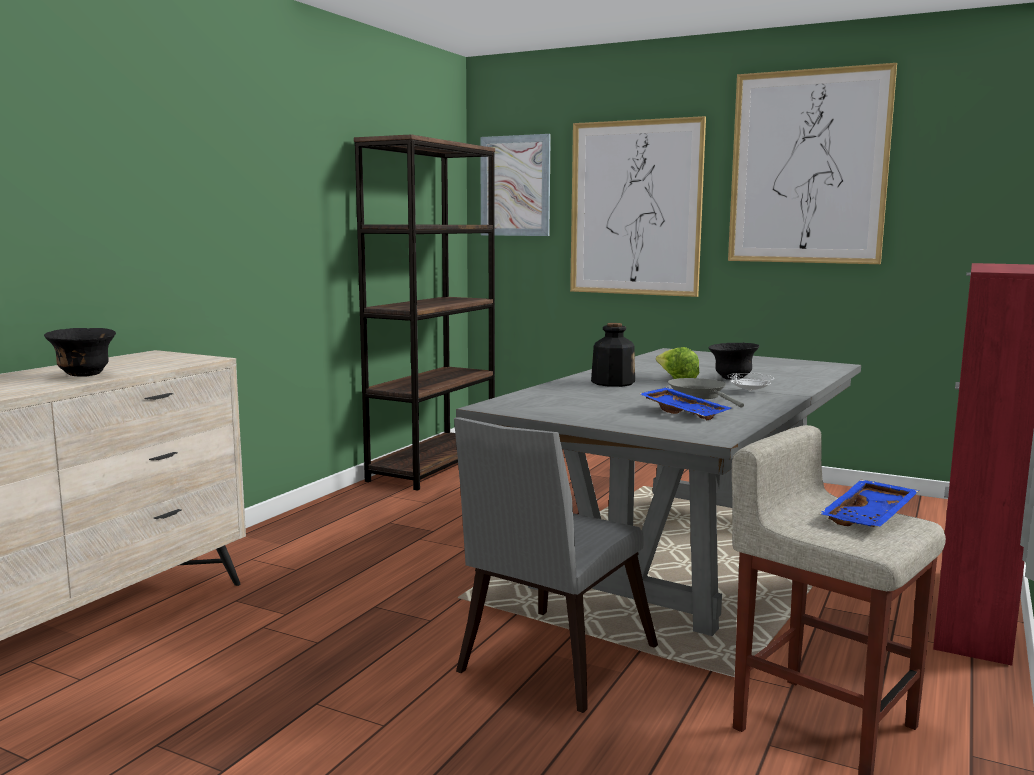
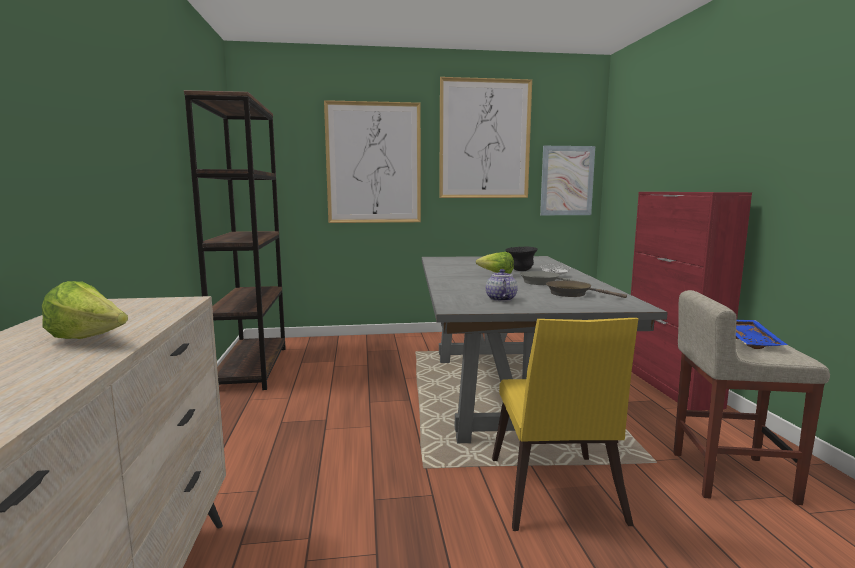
camera: 35 degrees left, 0 degrees up
(84, 375) = (89, 340): black bowl -> lettuce
(515, 186) = (276, 145): picture -> picture (567, 181)
(549, 663) = (555, 496): grey chair -> yellow chair
(573, 405) = (500, 299): none -> teapot
(612, 383) = (470, 281): bottle -> none
(685, 413) = (572, 294): blue tray -> brown frying pan

